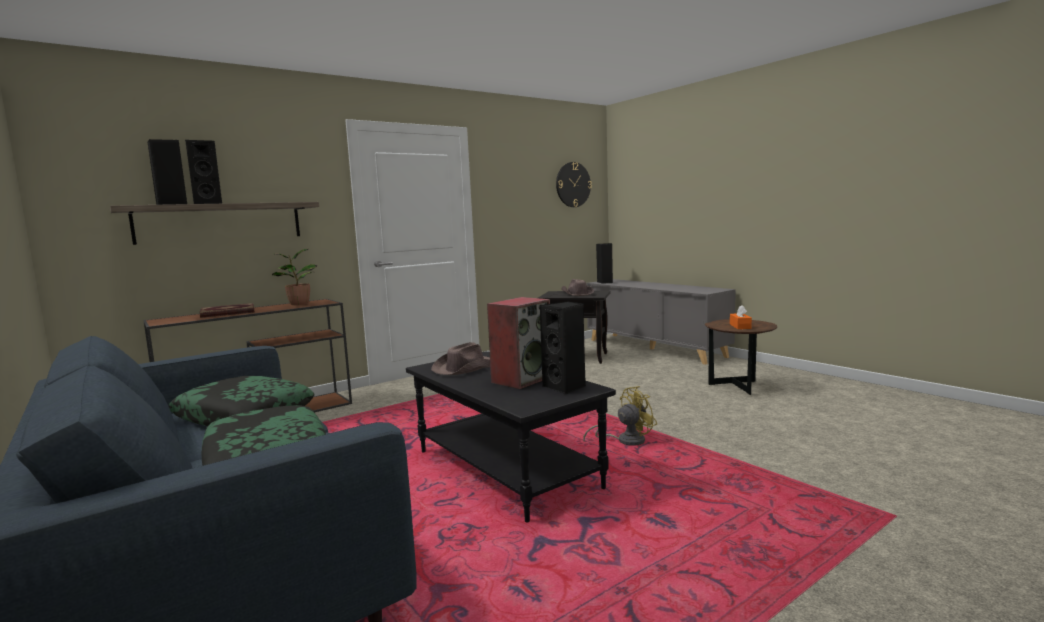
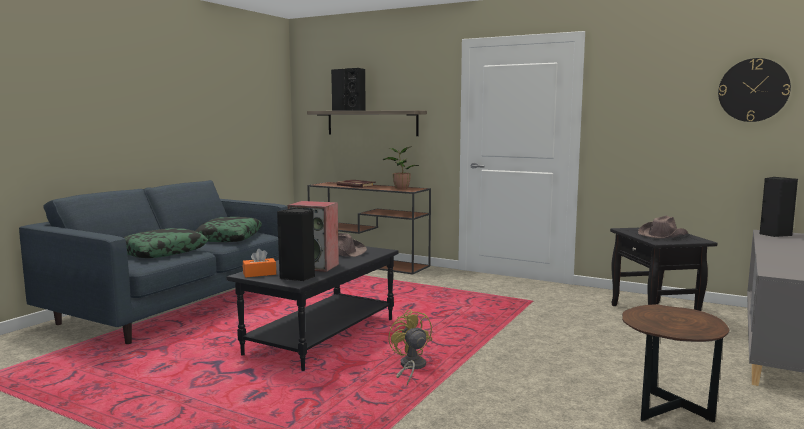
camera: 65 degrees right, 0 degrees up
(625, 441) = (410, 367): yellow fan -> yellow fan turned 150 degrees counterclockwise
(740, 326) = (659, 320): orange tissue box -> orange tissue box (259, 274)

